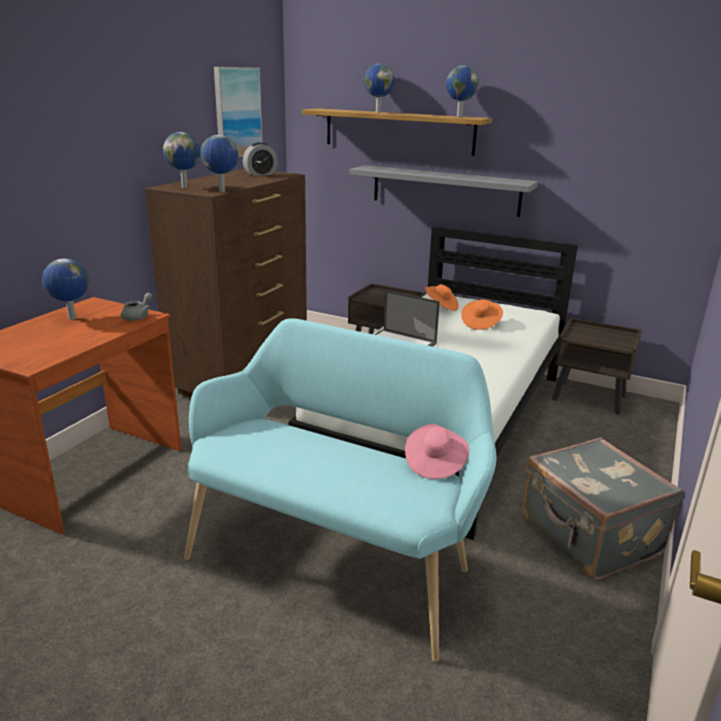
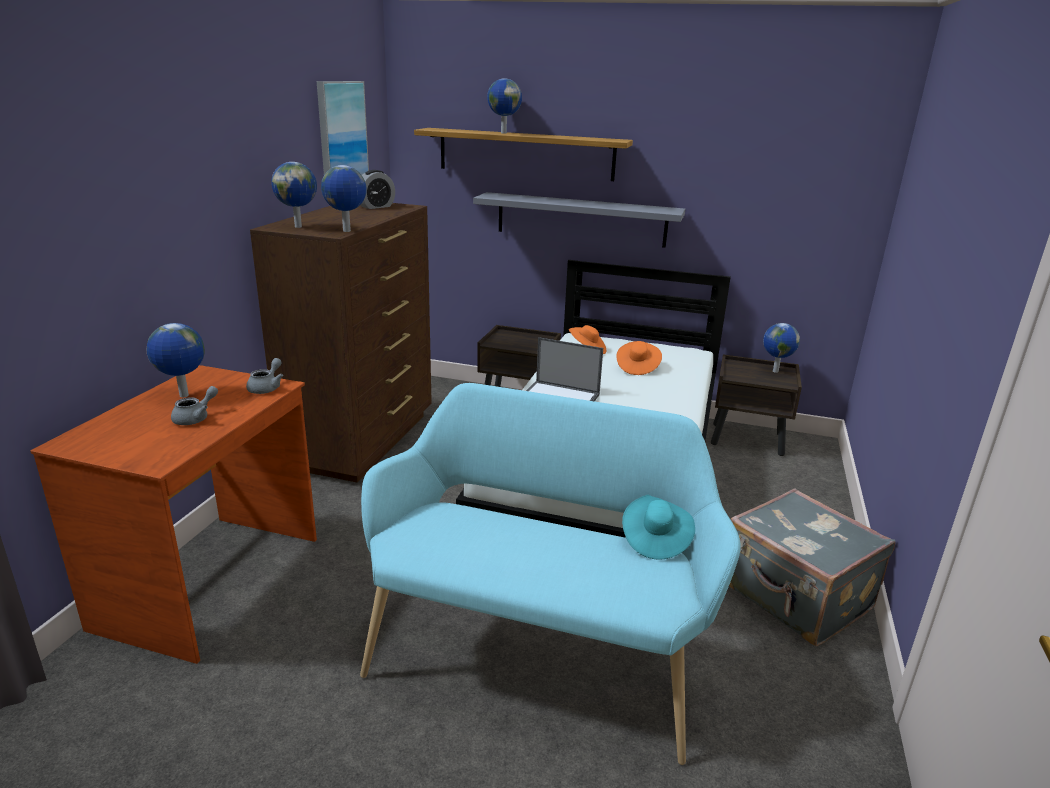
camera: 10 degrees left, 0 degrees up
(74, 335) = (196, 418): none -> grey teapot
(435, 463) = (655, 539): pink hat -> turquoise hat
(458, 117) = (598, 139): globe -> globe (774, 371)

